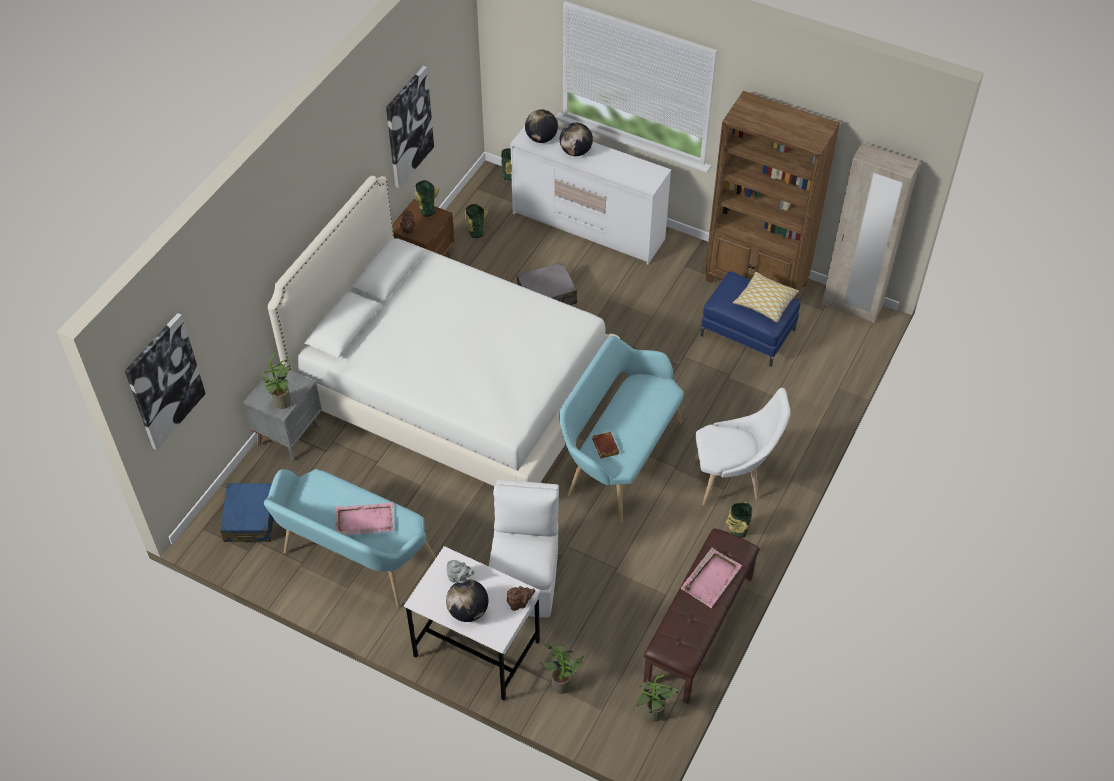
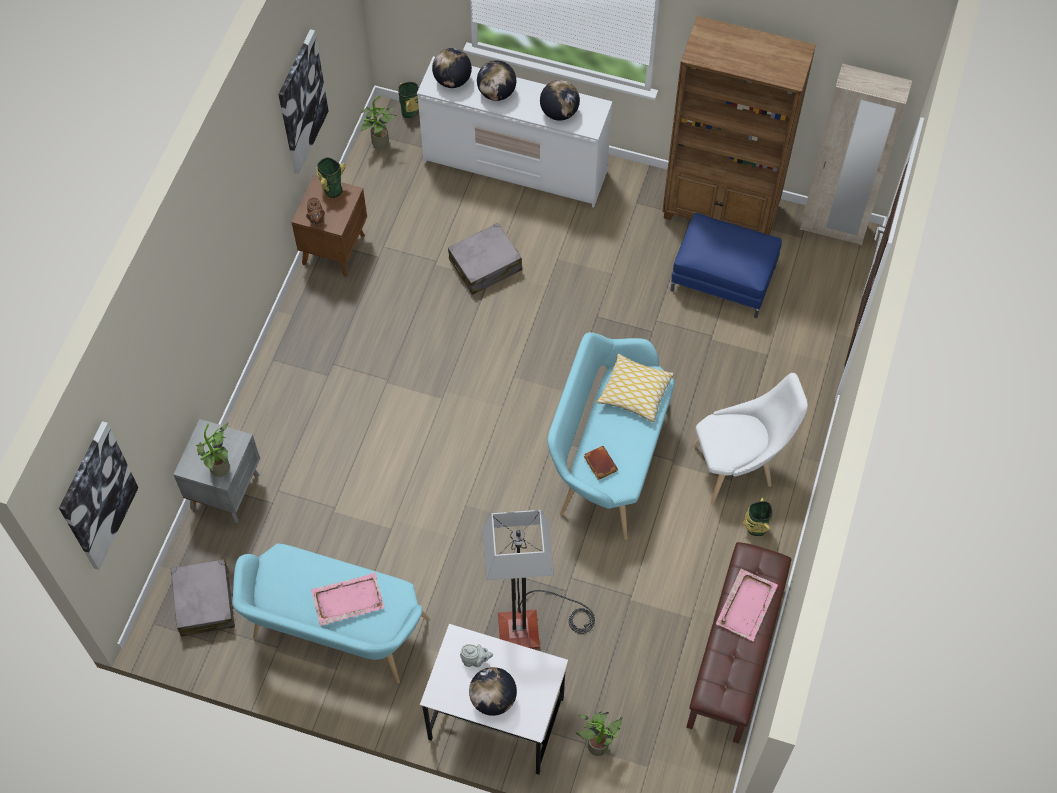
camera: 10 degrees left, 10 degrees up
(250, 518) = (205, 602): blue suitcase -> grey suitcase
(455, 388) = (404, 400): white bed -> none
(475, 232) = (385, 194): vase -> none
(519, 603) = (548, 680): brown teapot -> none
(525, 579) = (532, 626): white chair -> floor lamp
(625, 172) = (559, 112): none -> globe
(653, 716) = (704, 764): potted plant -> potted plant (380, 145)
(765, 302) = (743, 249): pillow -> pillow (634, 392)

